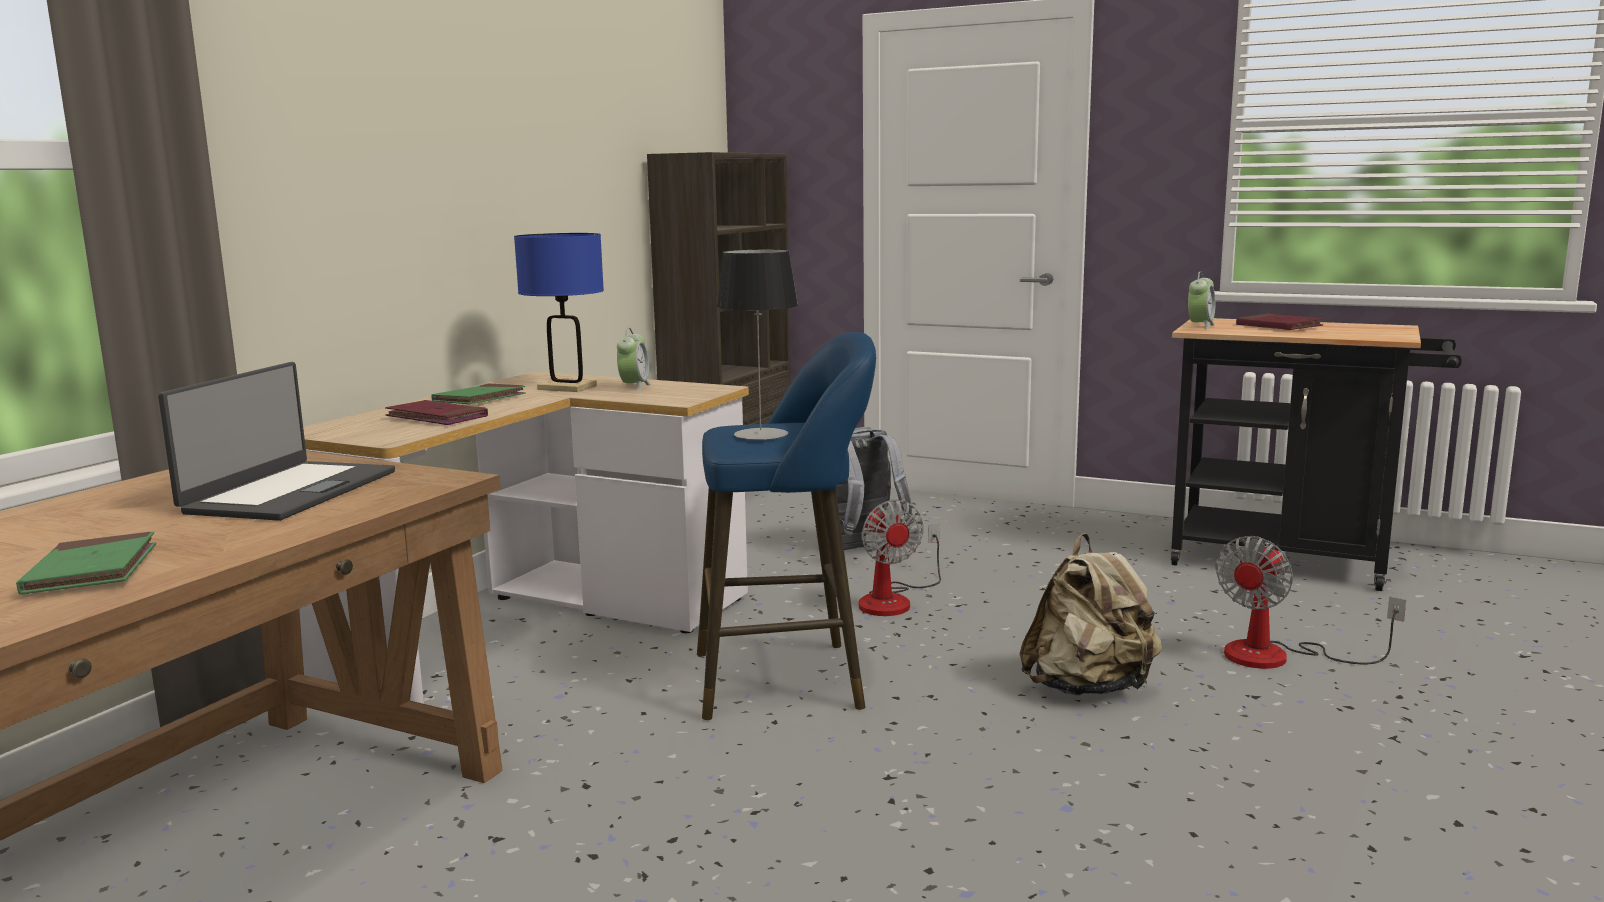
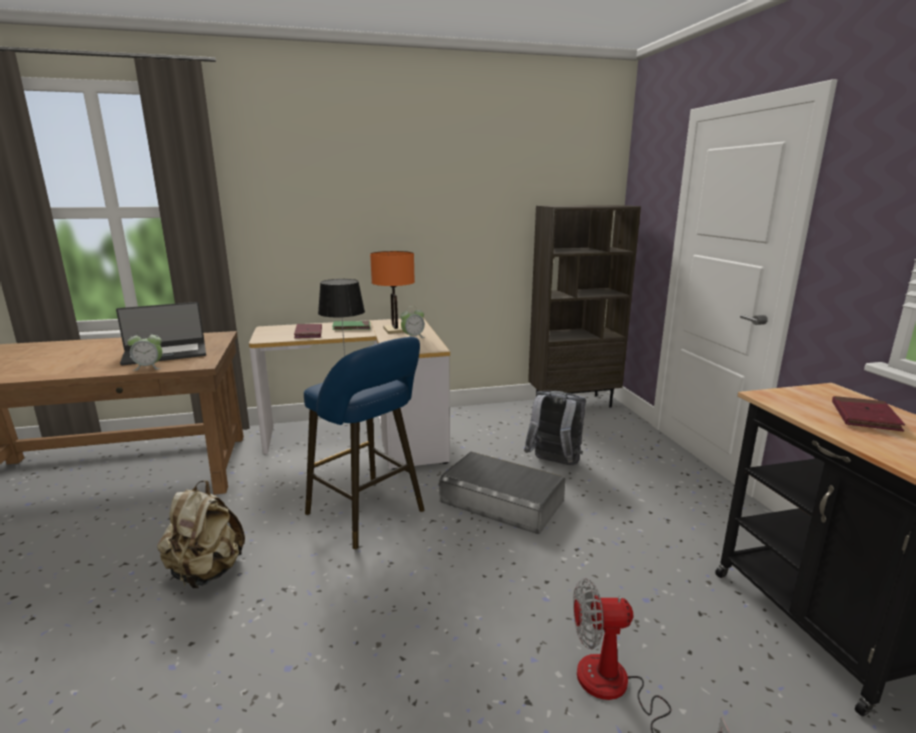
camera: 50 degrees right, 5 degrees up
(92, 571) = (48, 367): green book -> none
(567, 387) = (394, 330): blue table lamp -> orange table lamp
(894, 600) = (502, 501): fan -> grey storage box
(1089, 688) = (458, 616): beige backpack -> beige backpack (206, 572)
(1200, 326) = (789, 393): alarm clock -> alarm clock (149, 367)

